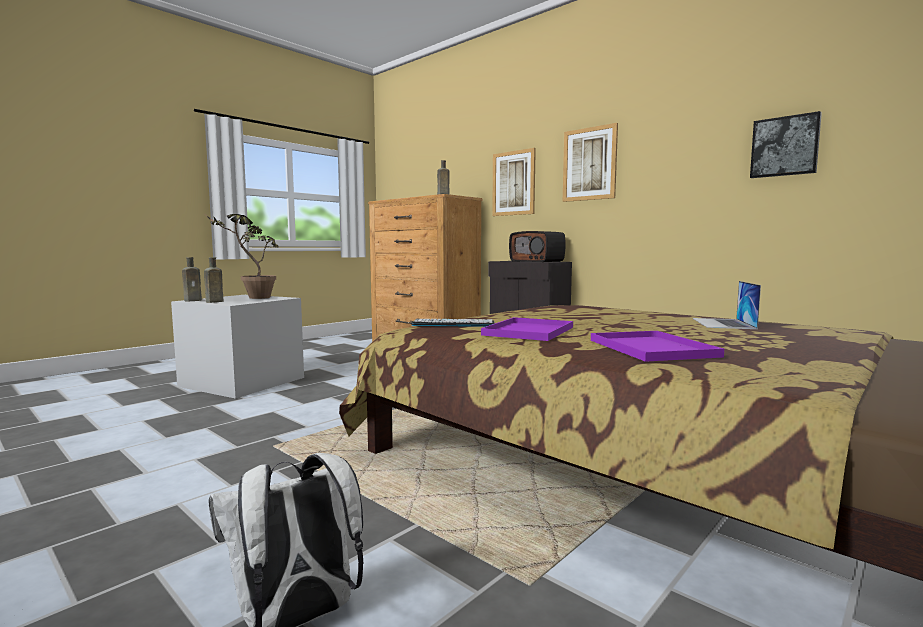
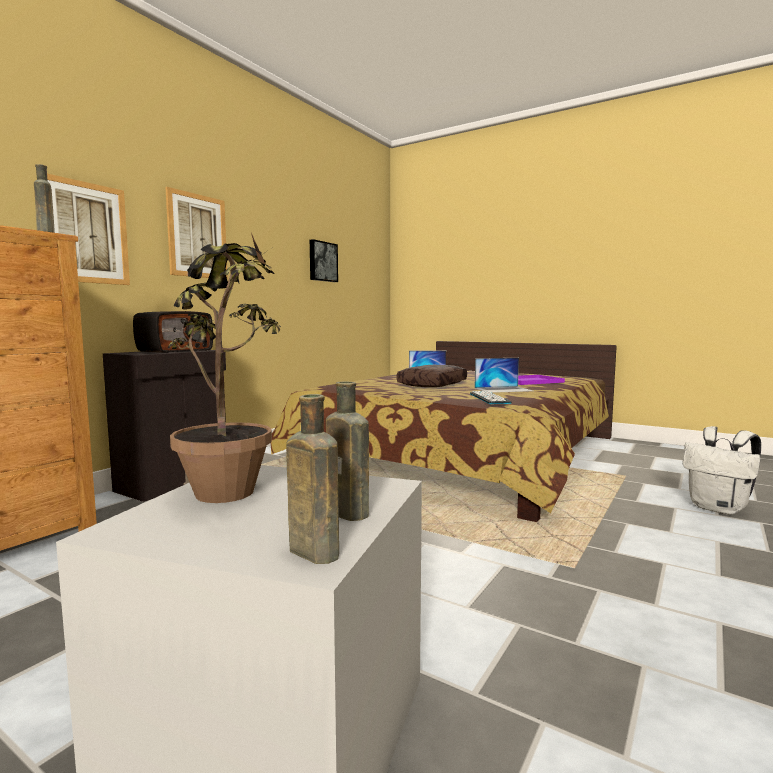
camera: 100 degrees left, 0 degrees up
(529, 331) = (503, 389): purple tray -> laptop
(582, 319) = (433, 385): none -> brown pillow

